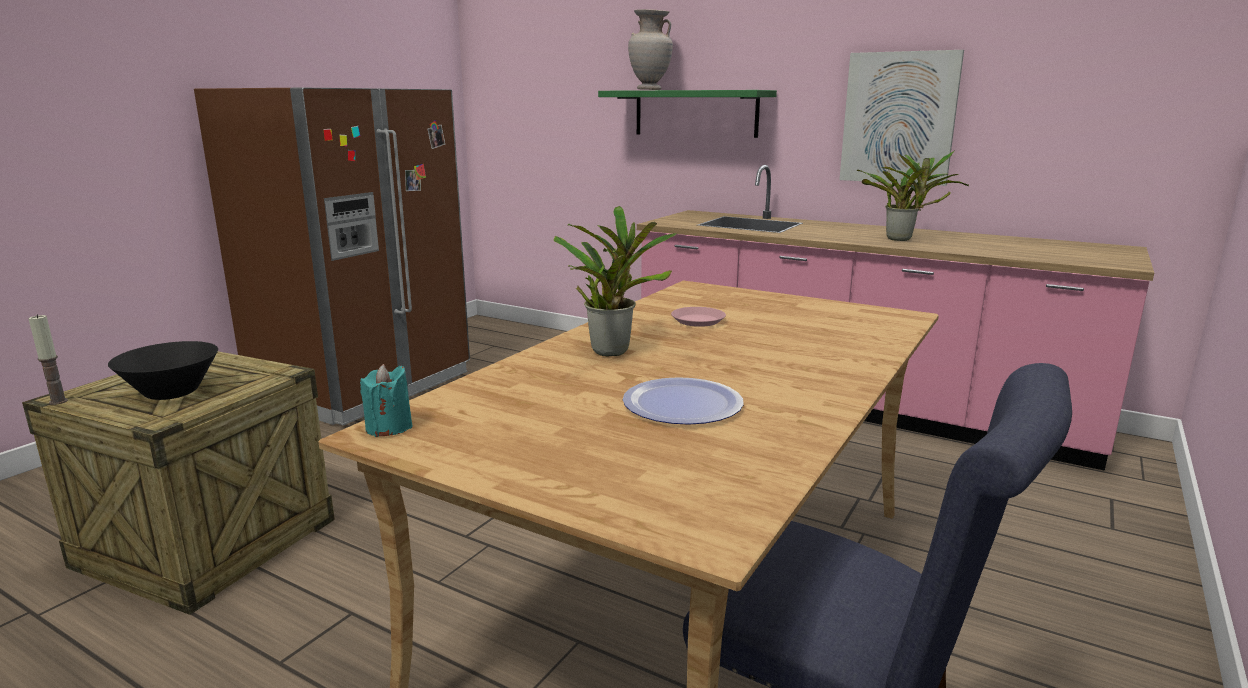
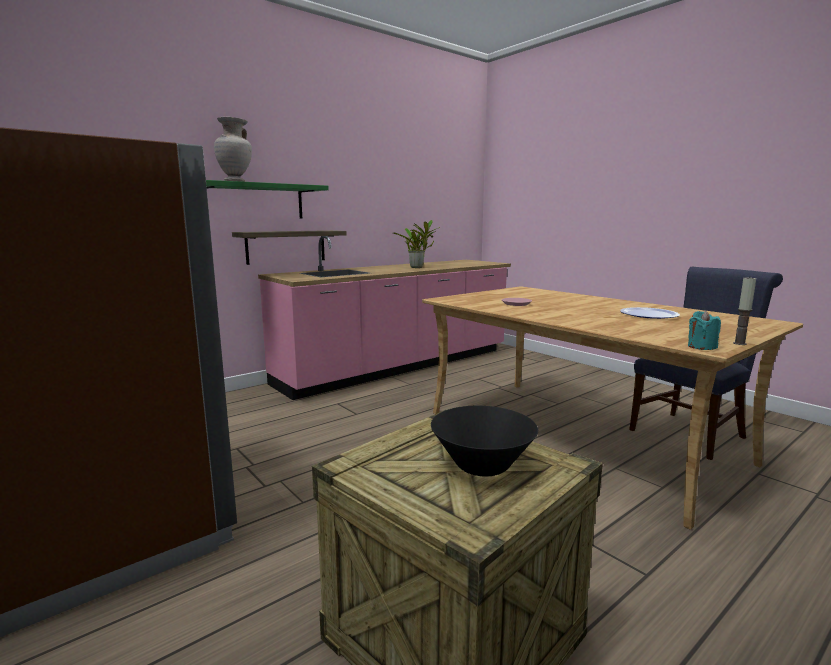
camera: 70 degrees left, 5 degrees down
(58, 401) = (490, 531): candle -> candle (739, 343)
(612, 350) = (566, 315): potted plant -> none
(731, 177) = (286, 246): none -> shelf
(899, 118) = (376, 205): picture -> none

